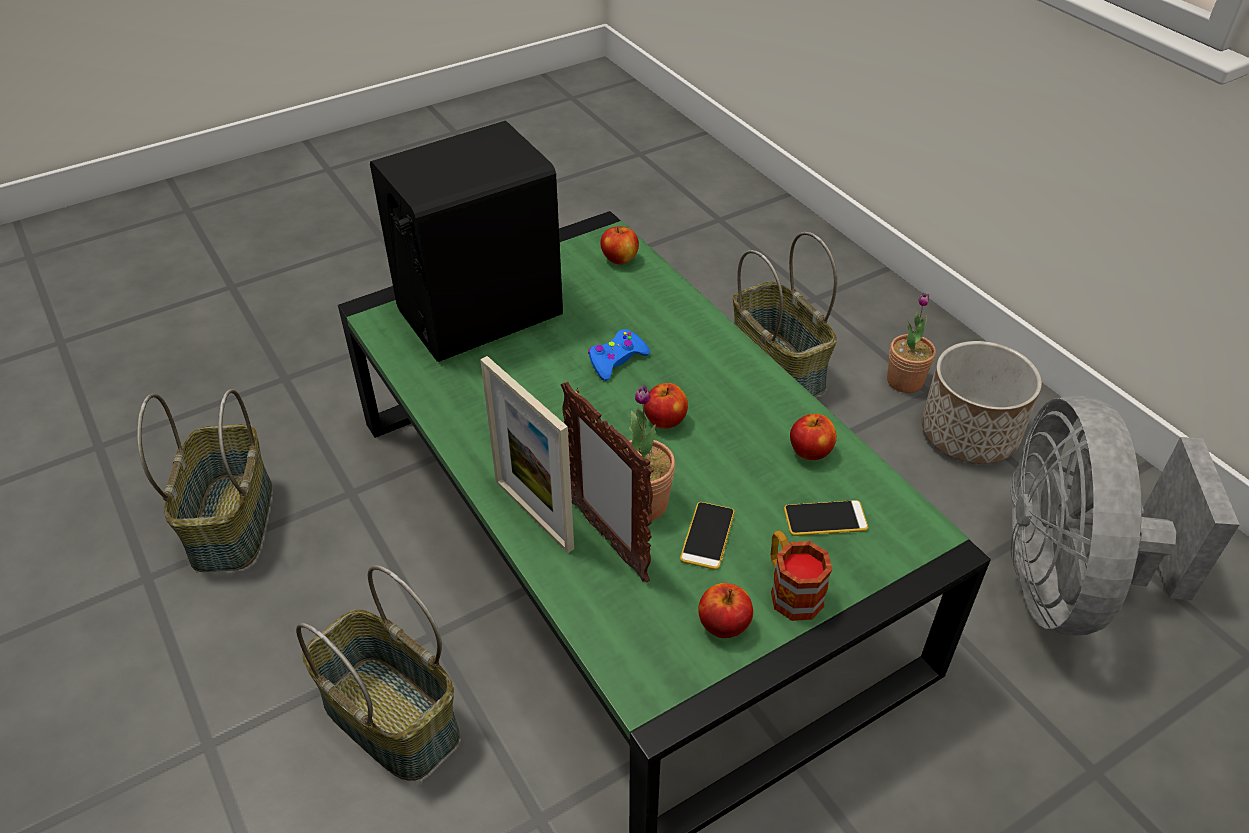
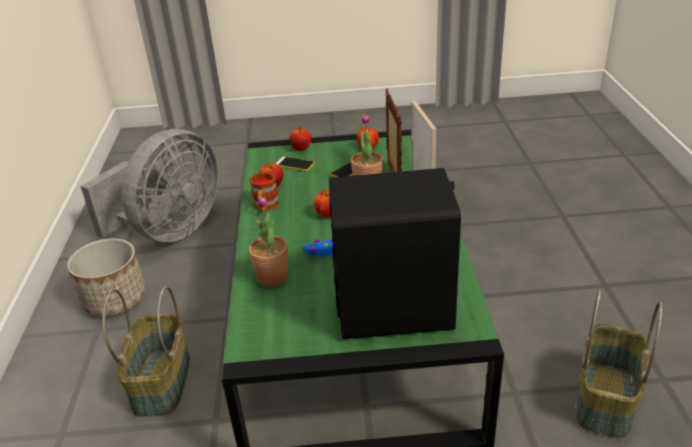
camera: 150 degrees left, 10 degrees down
(388, 719) = (511, 270): basket -> none
(620, 259) = (260, 322): apple -> apple (301, 148)
(790, 590) = (333, 150): mug -> mug (265, 206)
(904, 381) = (100, 342): potted plant -> potted plant (272, 277)

